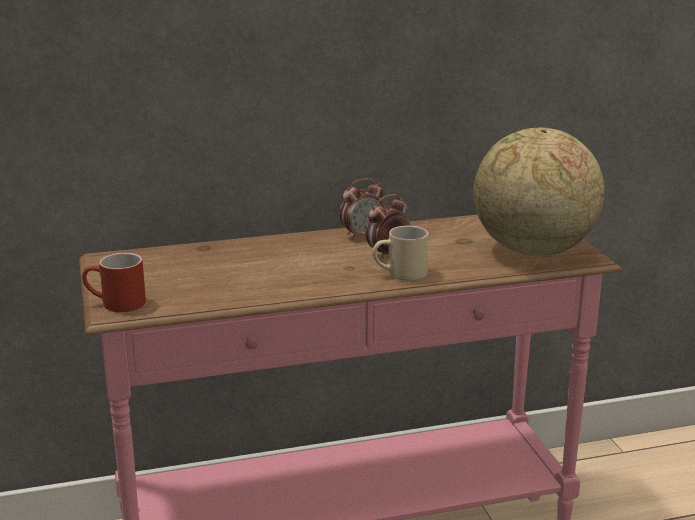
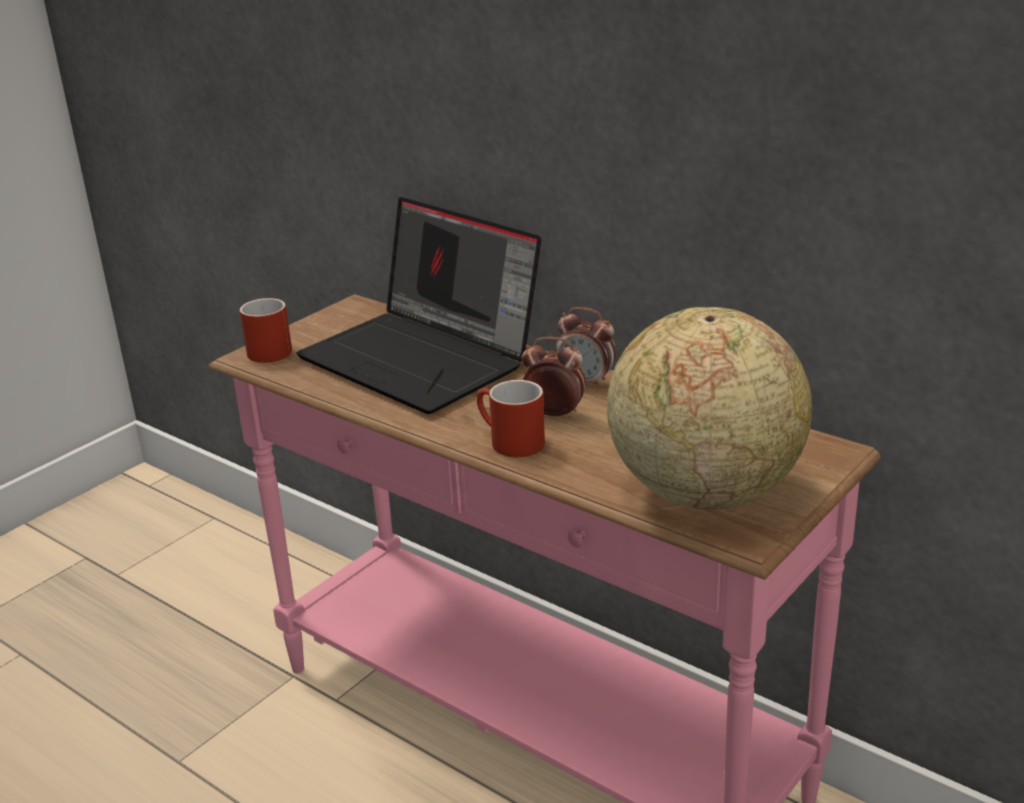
camera: 55 degrees right, 5 degrees up
(241, 263) = (424, 359): none -> laptop
(400, 274) = (508, 442): beige mug -> red mug

